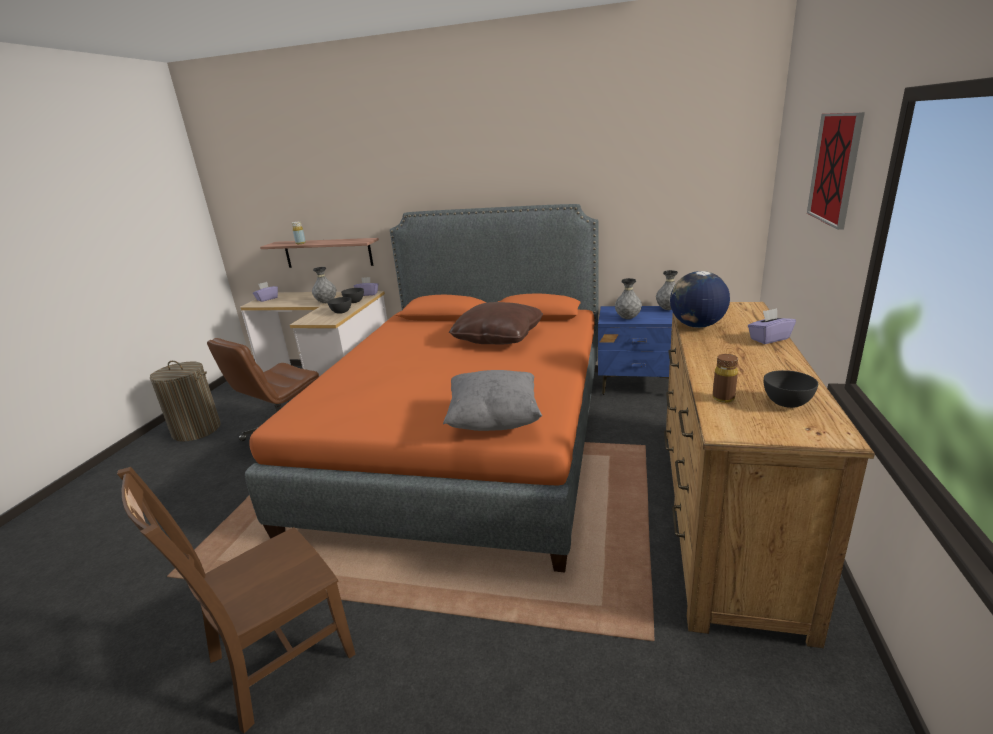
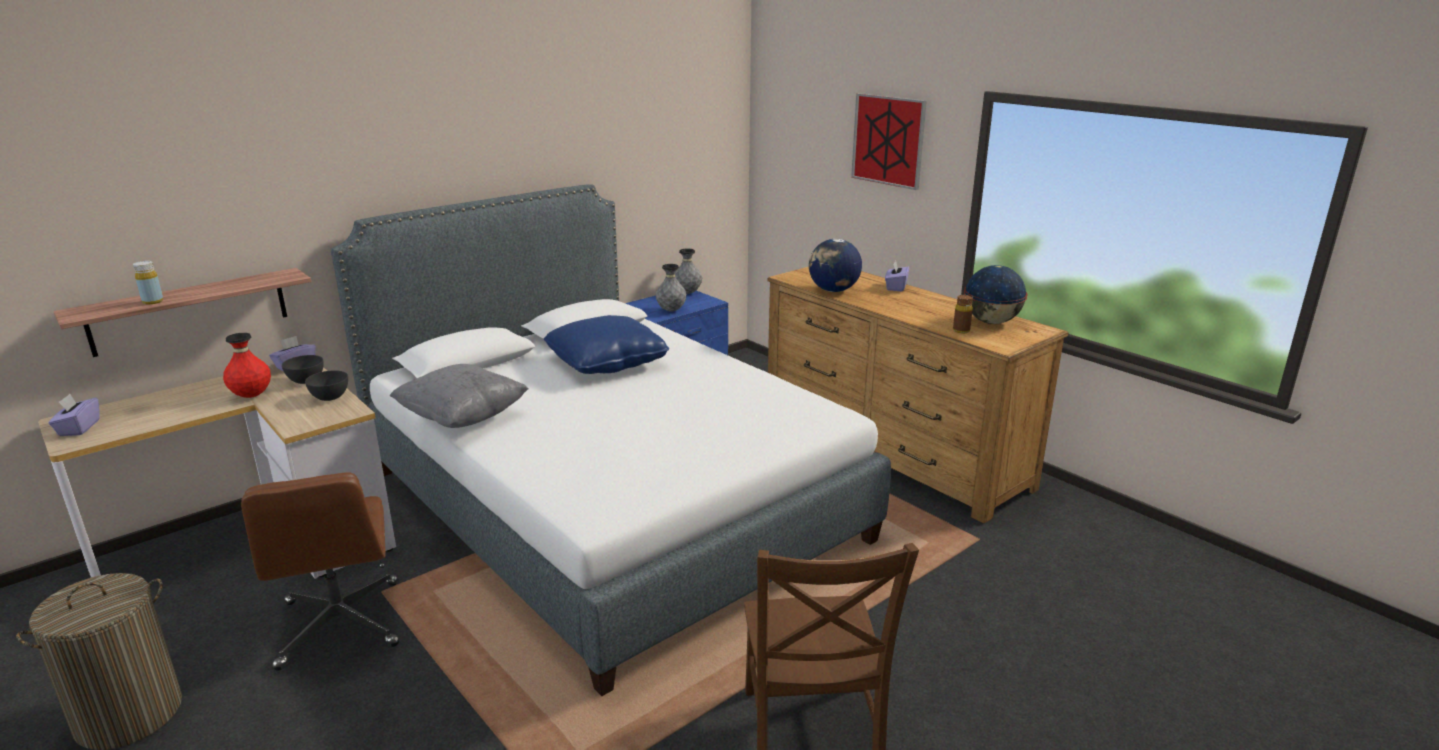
camera: 55 degrees left, 0 degrees up
(326, 302) = (252, 396): grey vase -> red vase
(467, 440) = (609, 504): orange bed -> white bed
(494, 420) = (788, 423): grey pillow -> grey pillow (462, 418)
(498, 338) = (607, 363): brown pillow -> blue pillow
(787, 403) = (992, 322): grey bowl -> globe

